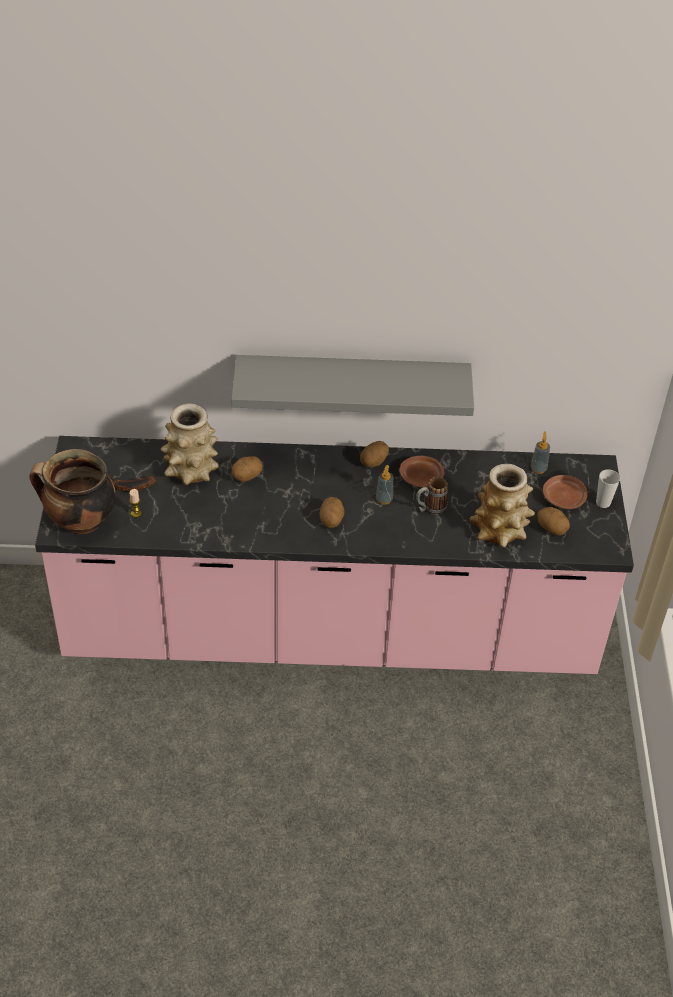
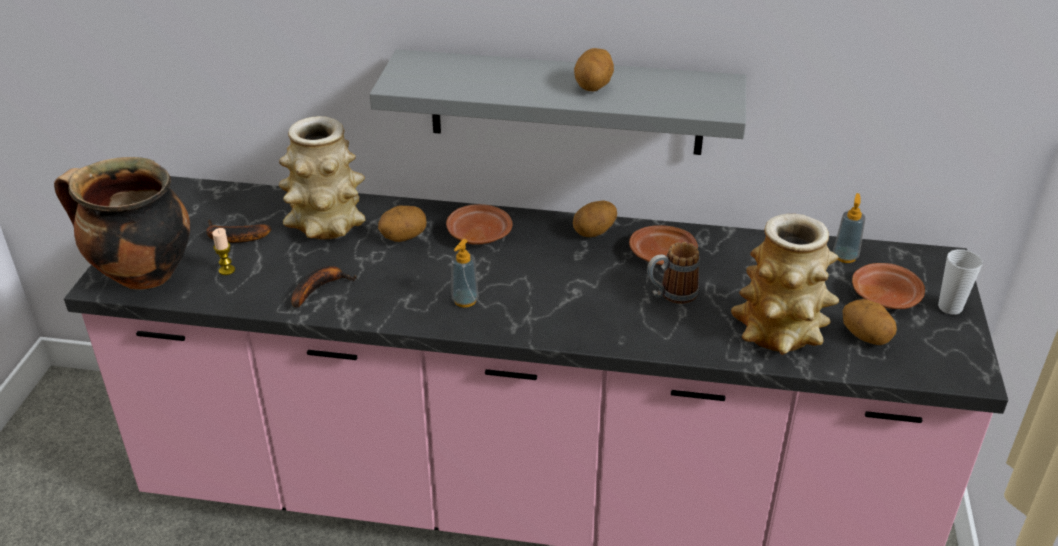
camera: 10 degrees right, 10 degrees down
(202, 522) = (319, 288): none -> banana
(296, 470) = (478, 234): none -> brown plate
(331, 520) = (514, 300): potato -> potato (593, 86)
(384, 499) = (601, 279): soap dispenser -> soap dispenser (465, 300)

